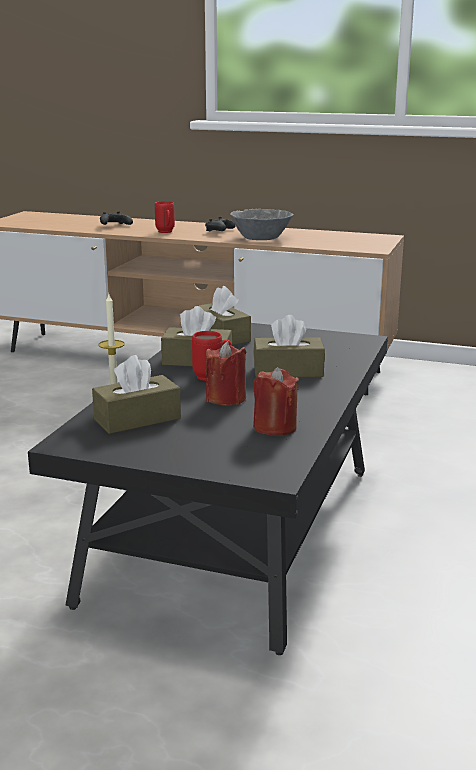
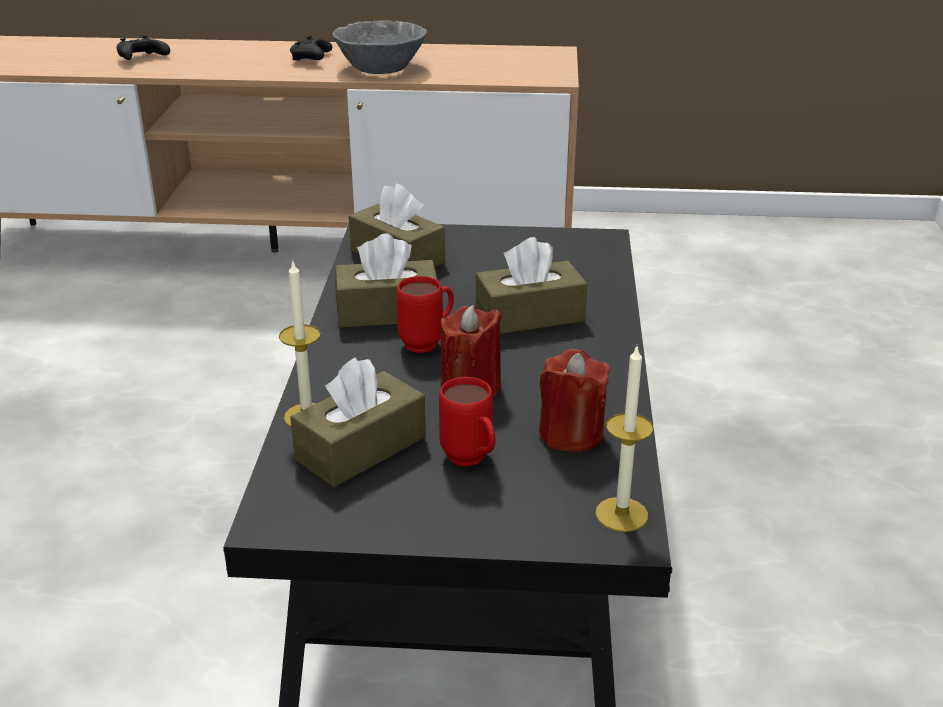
camera: 15 degrees left, 10 degrees up
(166, 232) = (231, 67): red mug -> red mug (471, 461)
(280, 467) = (621, 514): none -> candle

